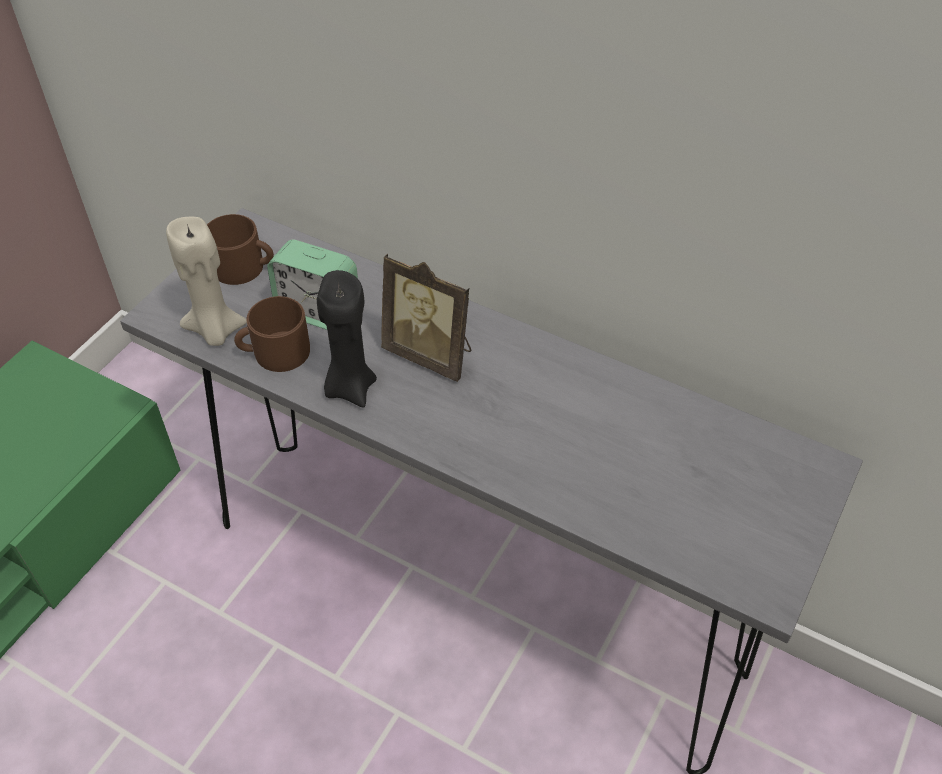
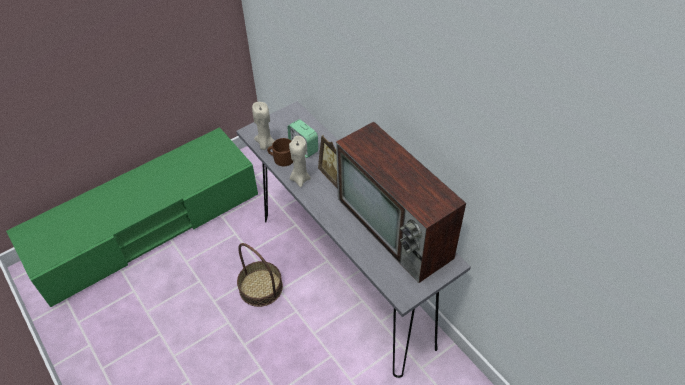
camera: 25 degrees right, 0 degrees up
(244, 267) = (286, 124): brown mug -> none
(287, 688) = (261, 287): none -> basket
(350, 387) = (300, 179): black candle -> beige candle
(648, 431) = (396, 229): none -> television

